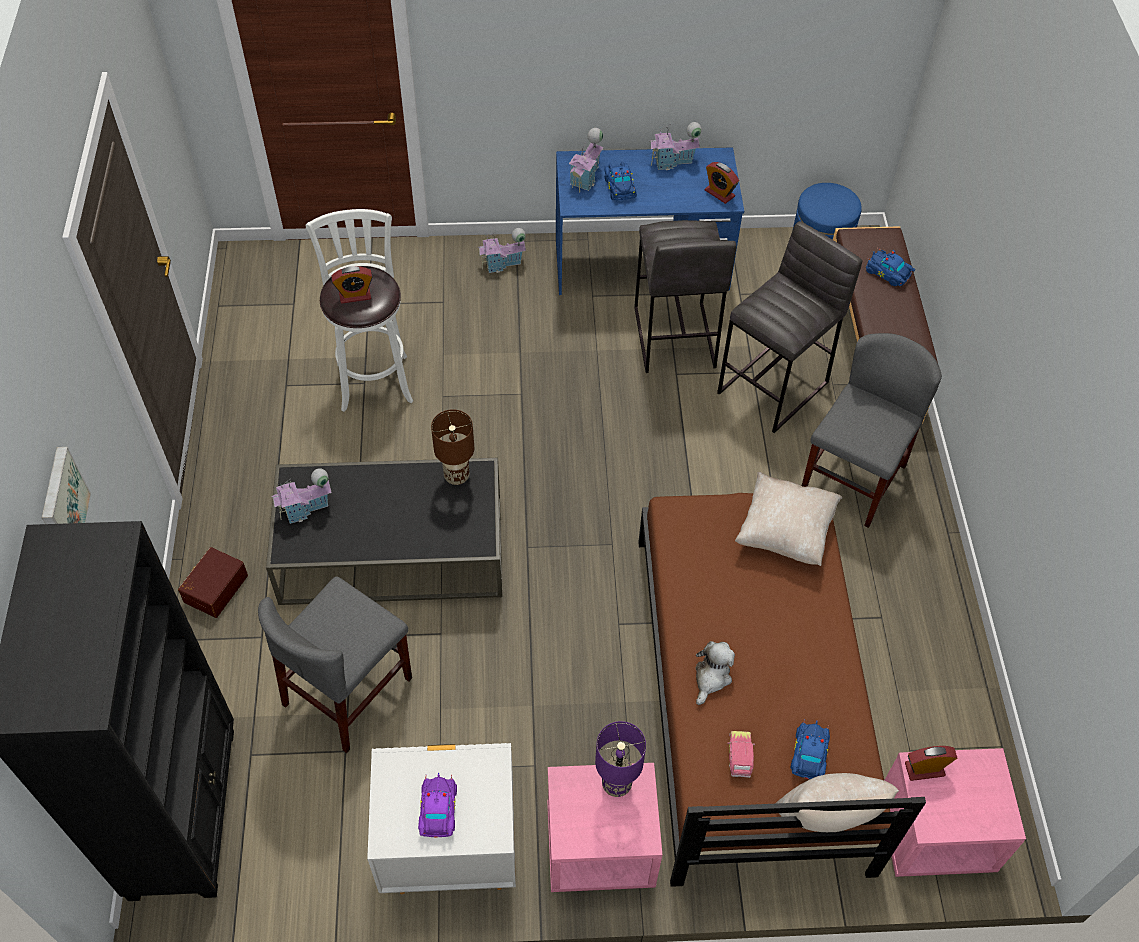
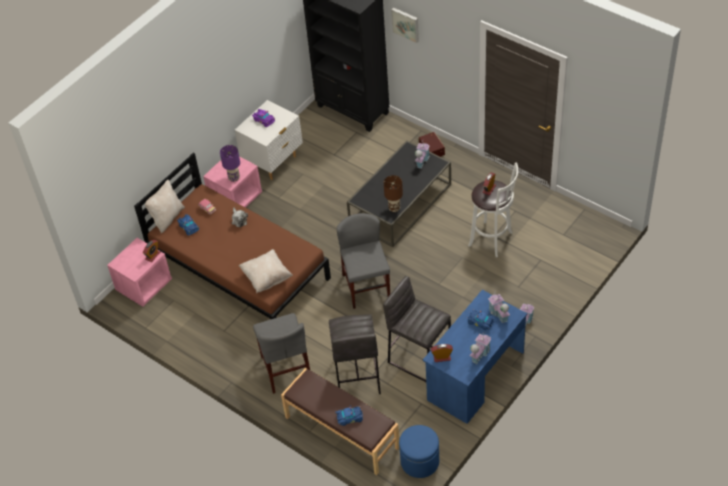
camera: 135 degrees right, 5 degrees down
(348, 691) = (354, 165): grey chair -> grey chair (366, 287)

